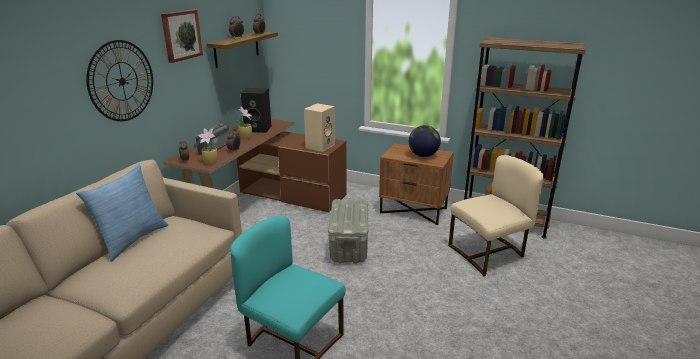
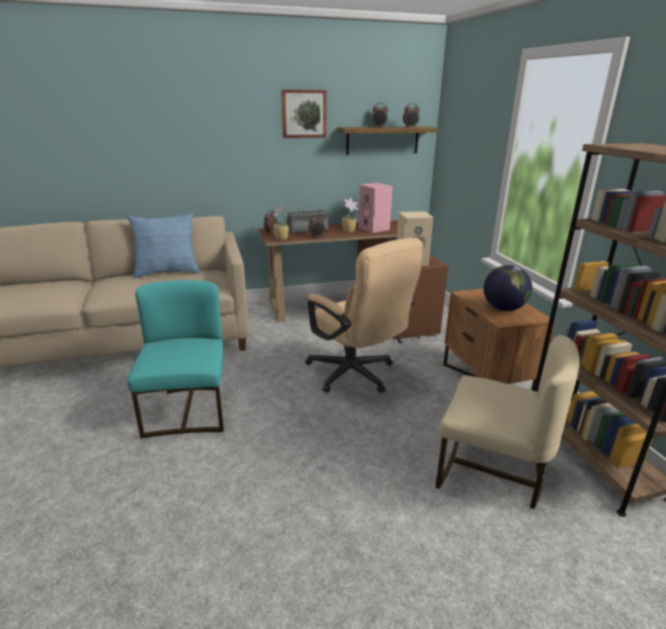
camera: 50 degrees right, 0 degrees up
(122, 81) = (225, 144): wall clock -> none
(259, 129) = (374, 228): black speaker -> pink speaker
(349, 248) = (356, 376): grey storage box -> beige office chair

